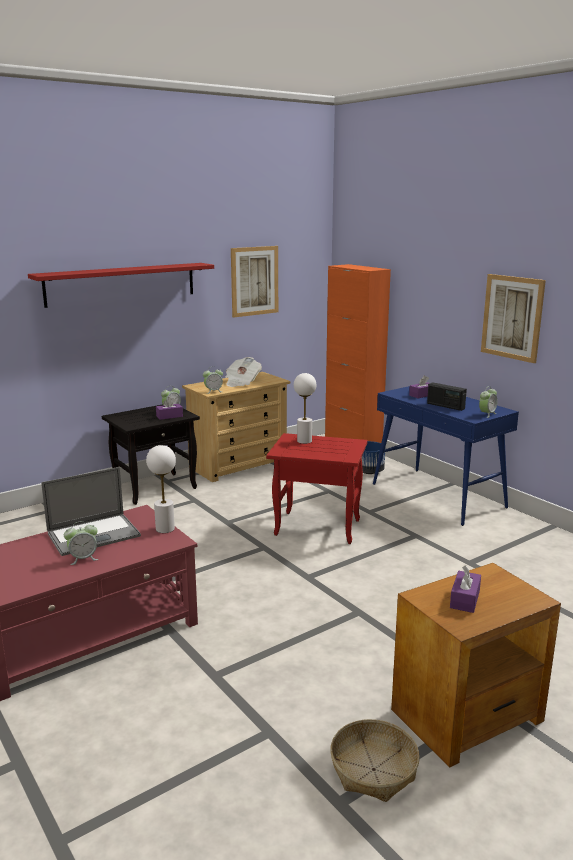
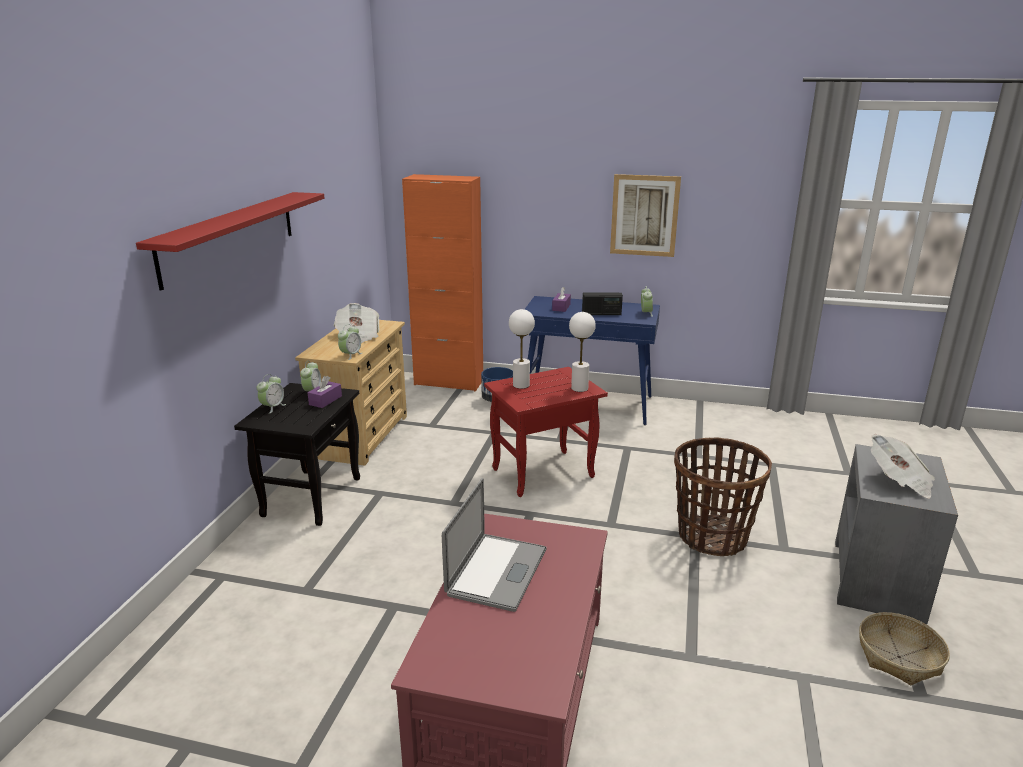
camera: 40 degrees left, 5 degrees up
(83, 559) = (542, 602): alarm clock -> alarm clock (272, 407)
(165, 529) = (551, 530): white table lamp -> white table lamp (580, 388)
(254, 281) = (334, 207): picture -> none
(372, 618) = (712, 536): none -> basket
(465, 599) = (899, 481): purple tissue box -> newspaper
(468, 715) = (878, 579): brown side table -> grey side table

